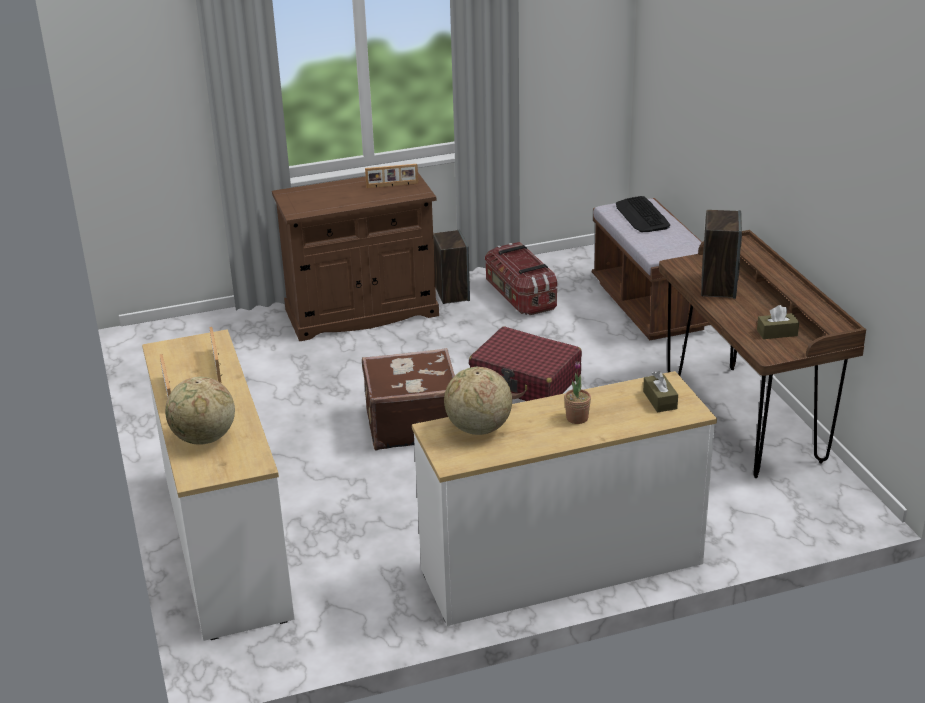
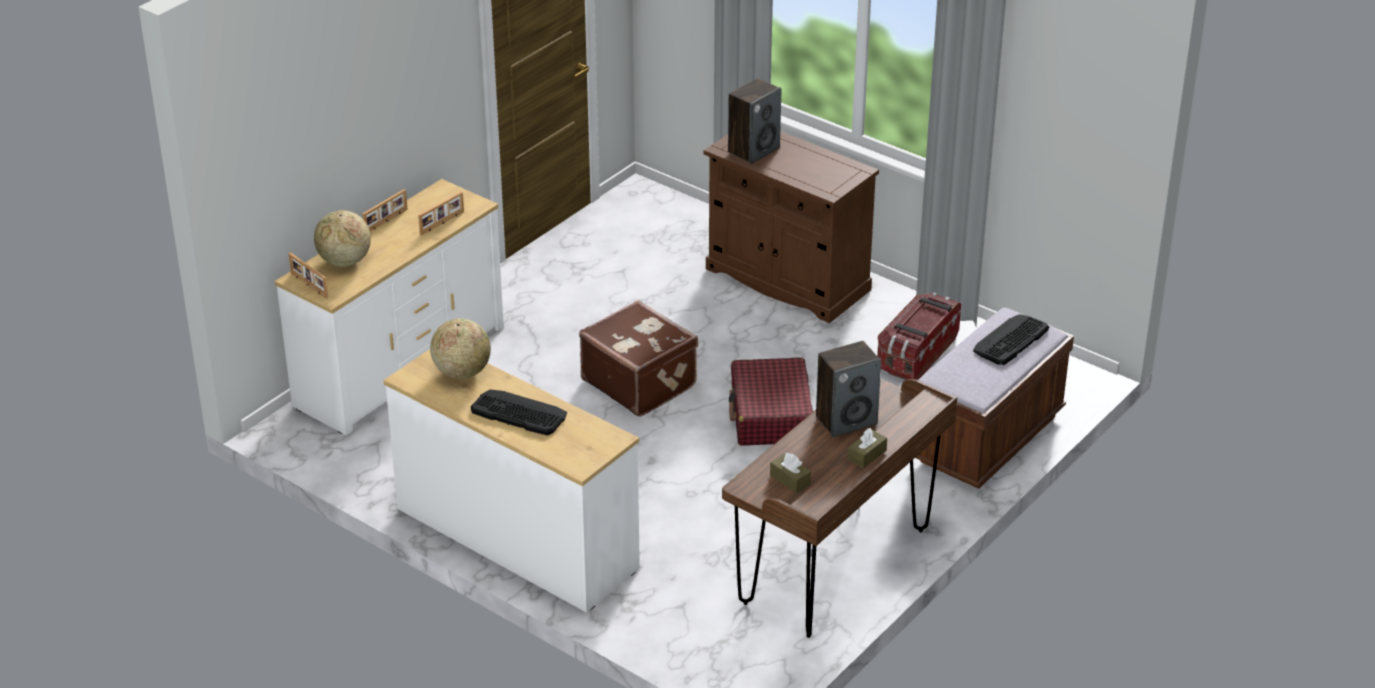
camera: 55 degrees right, 5 degrees up
(392, 185) = (828, 172): picture frame -> picture frame (308, 285)
(451, 293) = (877, 313): speaker -> speaker (753, 150)
(577, 418) = (518, 412): potted plant -> keyboard
(660, 400) = (583, 444): brown tissue box -> brown tissue box (867, 455)

